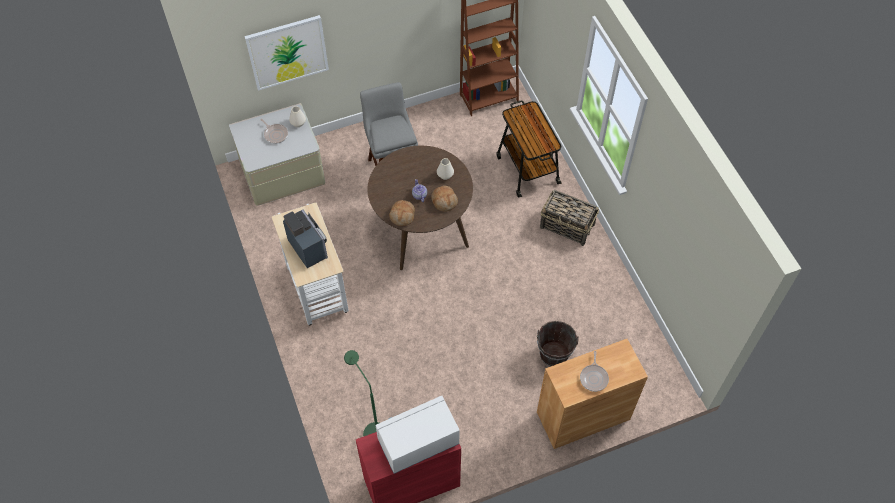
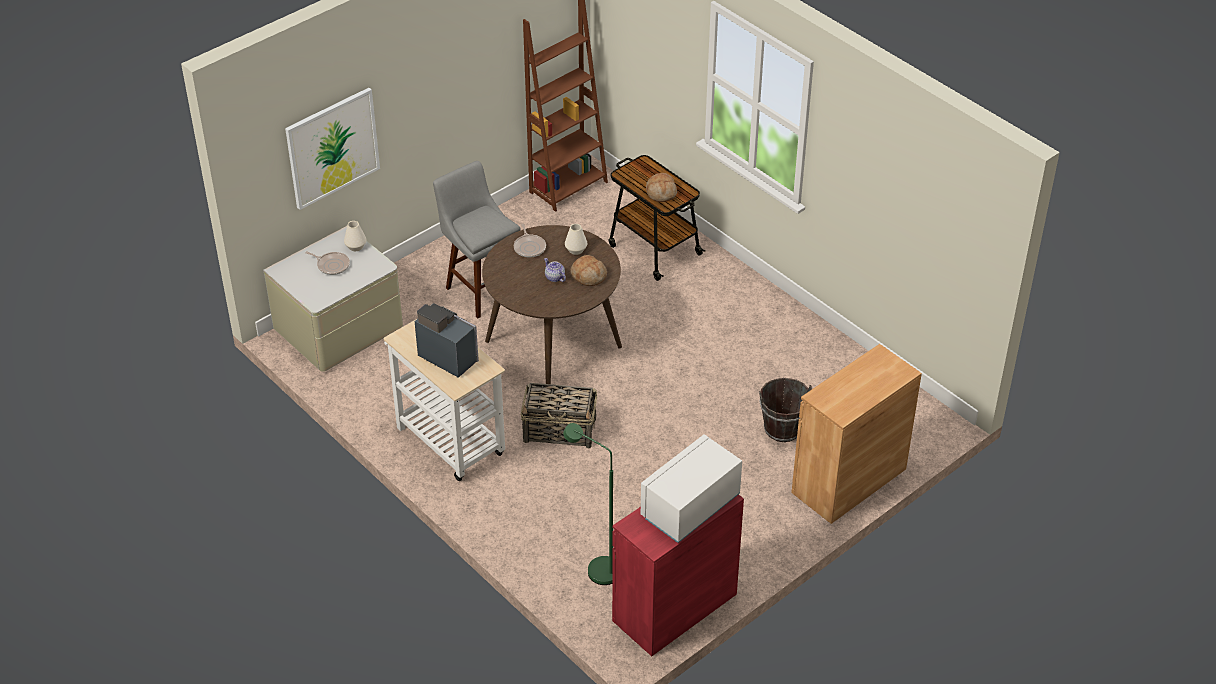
camera: 20 degrees left, 15 degrees down
(402, 215) = (544, 303): bread -> bread (661, 192)
(567, 226) = (733, 295): basket -> basket (560, 431)
(594, 377) = (861, 390): frying pan -> frying pan (529, 247)

